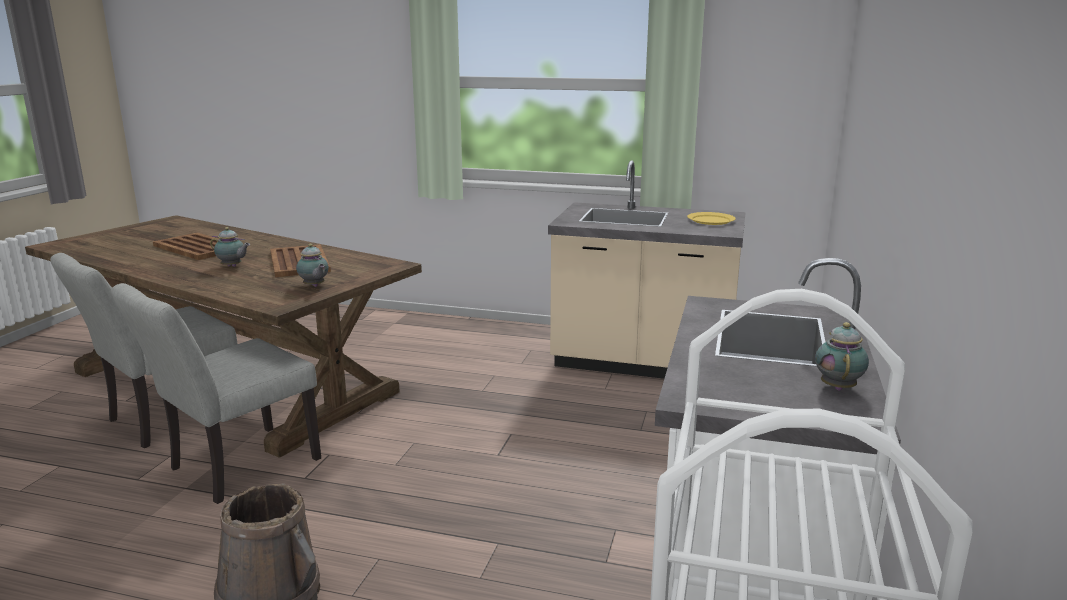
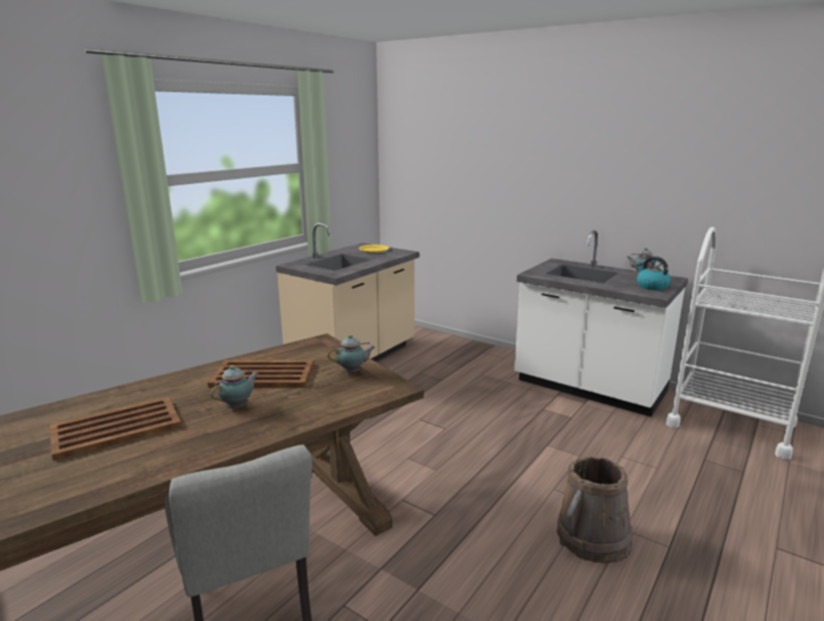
camera: 70 degrees left, 0 degrees up
(235, 468) = (396, 556): grey chair -> none
(752, 396) = (651, 286): none -> kettle

